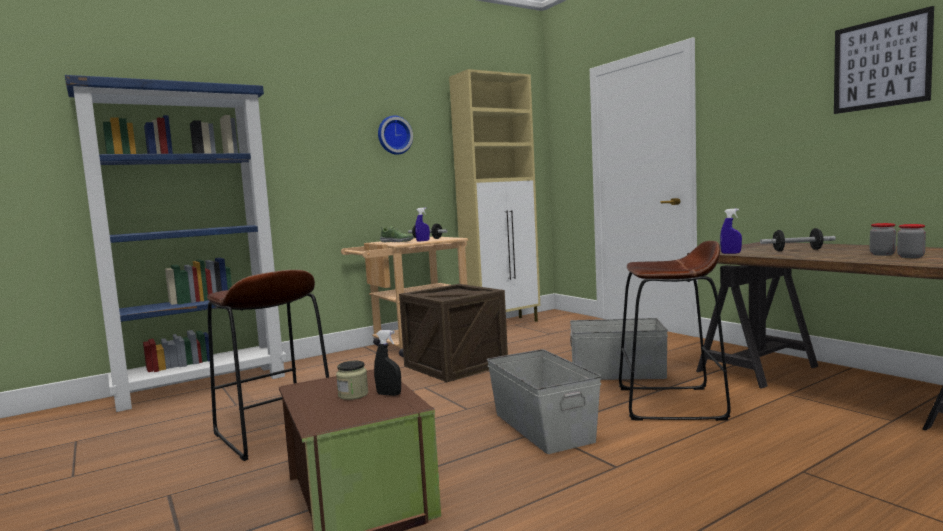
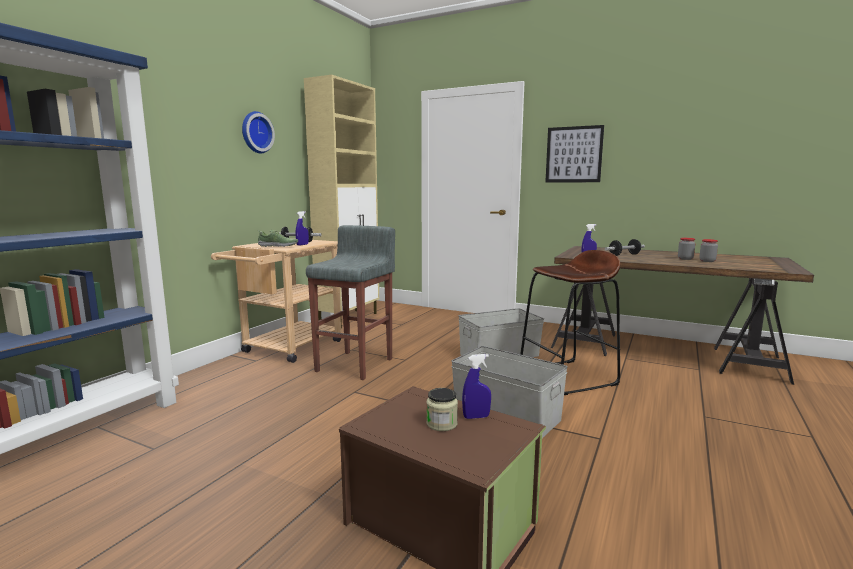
camera: 30 degrees left, 5 degrees up
(274, 433) = (252, 474): brown stool -> none
(389, 394) = (476, 417): black spray bottle -> blue spray bottle
(455, 365) = (356, 365): crate -> grey stool
(881, 63) = (668, 125): picture -> picture (574, 154)

